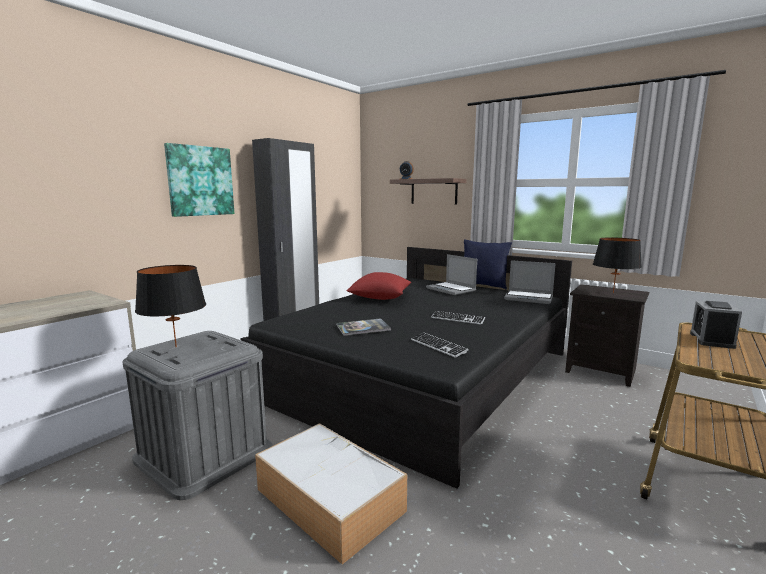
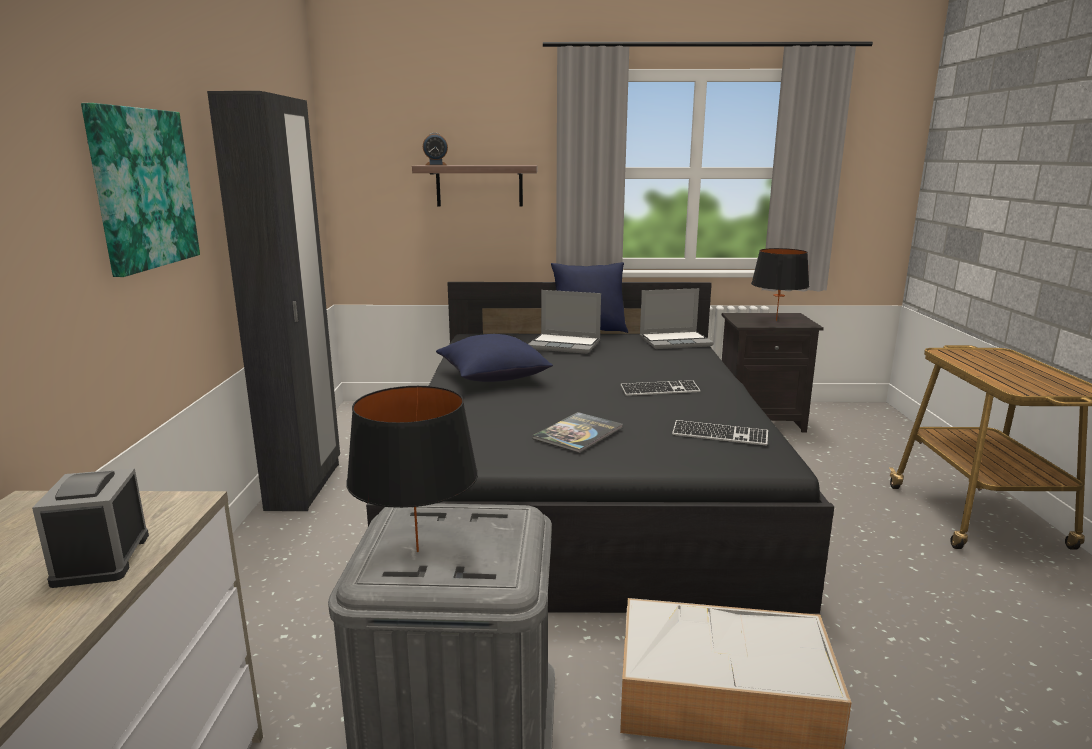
camera: 35 degrees left, 5 degrees up
(380, 298) = (493, 378): red pillow -> blue pillow
(711, 340) = (980, 364): alarm clock -> alarm clock (102, 559)

